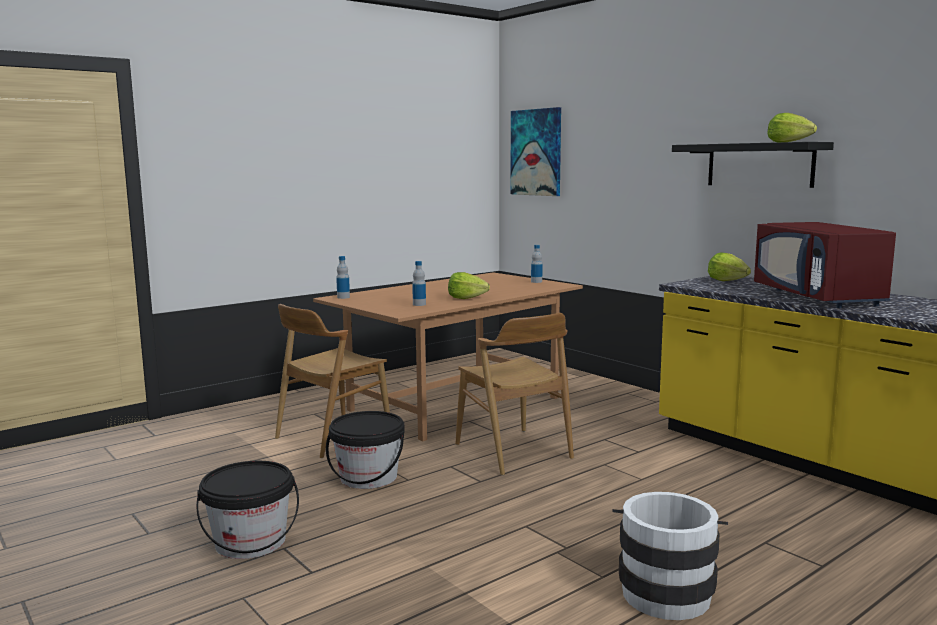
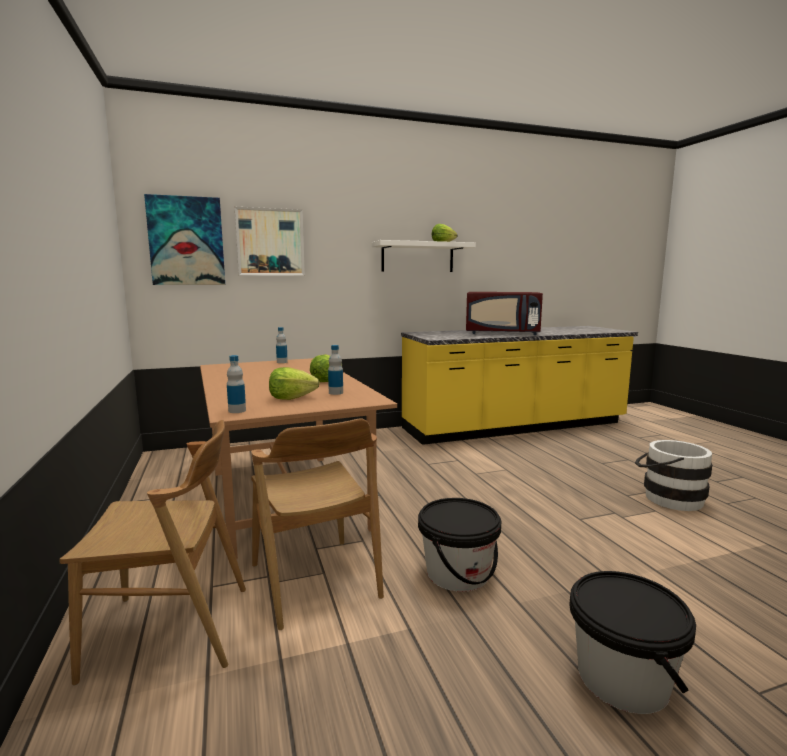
camera: 70 degrees left, 0 degrees up
(513, 451) = (431, 496): brown chair -> brown chair (171, 631)
(597, 150) = (270, 242): none -> picture
(727, 281) = (432, 334): lettuce -> lettuce (291, 398)
(759, 165) = (417, 257): black shelf -> white shelf

